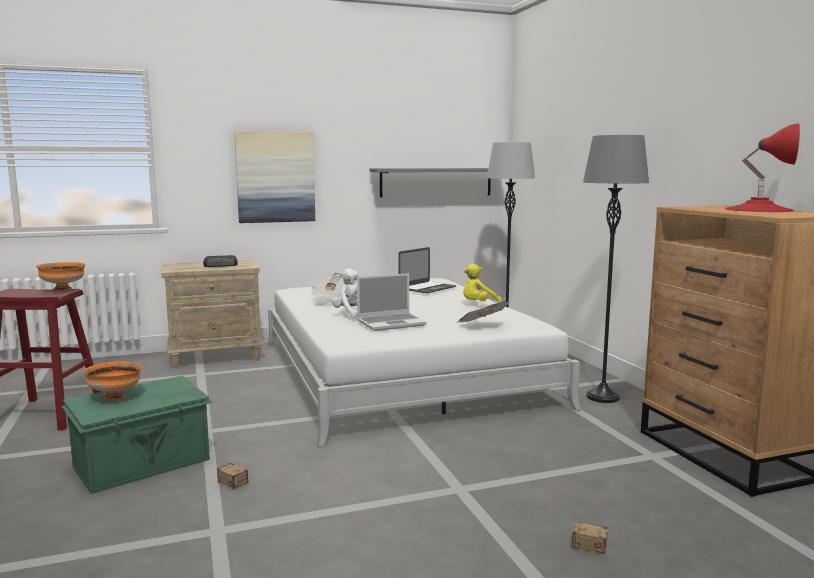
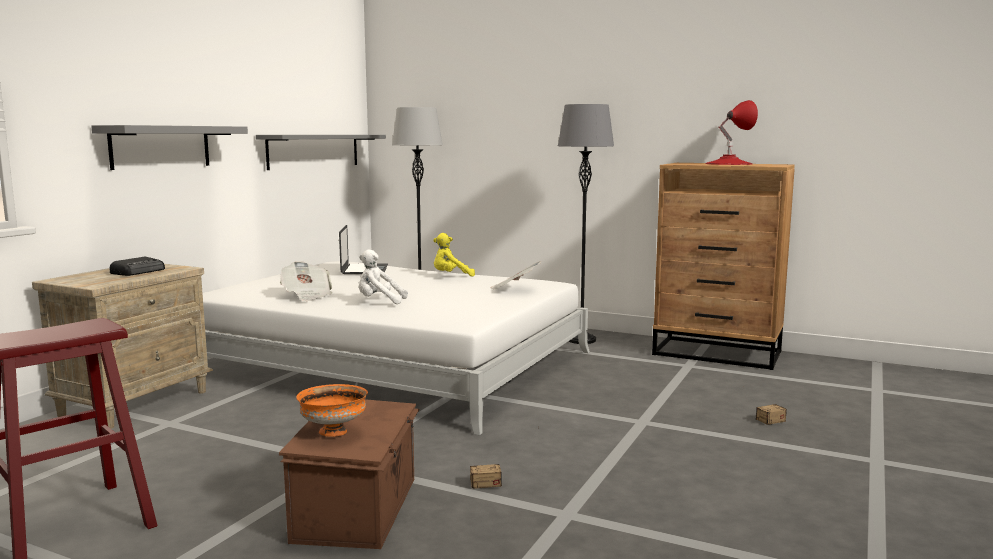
camera: 45 degrees left, 0 degrees up
(63, 290) = (86, 322): orange bowl -> none
(143, 464) = (359, 508): green storage box -> brown storage box
(275, 177) = (161, 146): picture -> grey shelf
(391, 323) = (441, 301): laptop -> none
(478, 305) = (451, 276): yellow plush toy -> yellow plush toy turned 60 degrees clockwise

